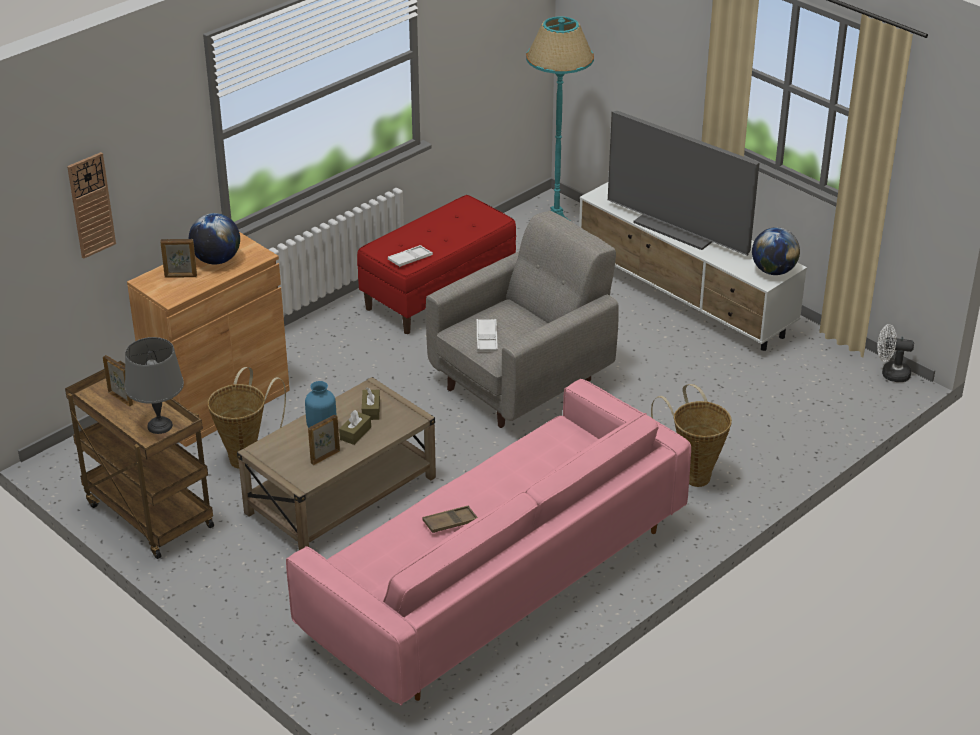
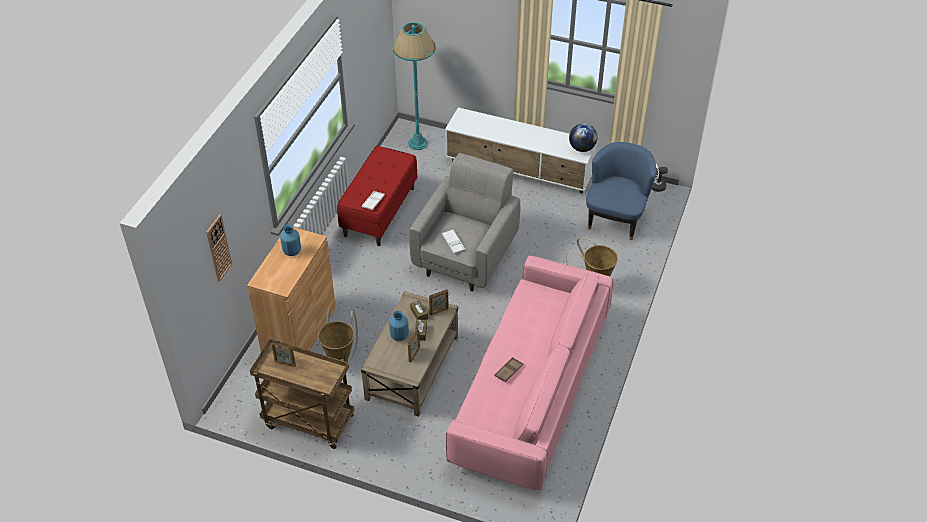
camera: 25 degrees left, 10 degrees up
(159, 425) = (322, 374): grey table lamp -> none
(180, 276) = (278, 270): picture frame -> picture frame (439, 311)
(216, 260) = (291, 251): globe -> blue vase
(679, 228) = (514, 134): television -> none
(795, 398) = (616, 218): none -> blue armchair

